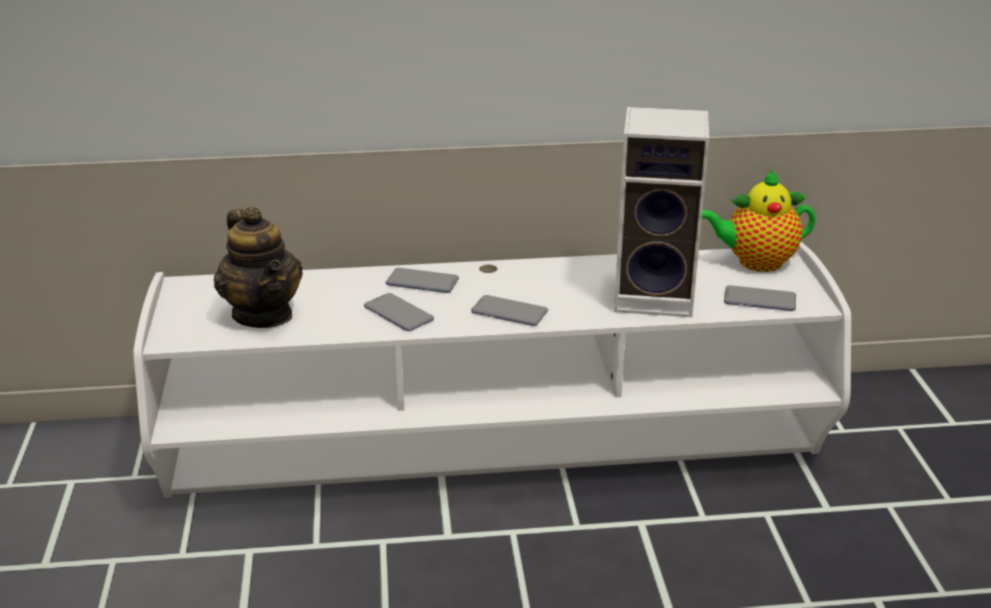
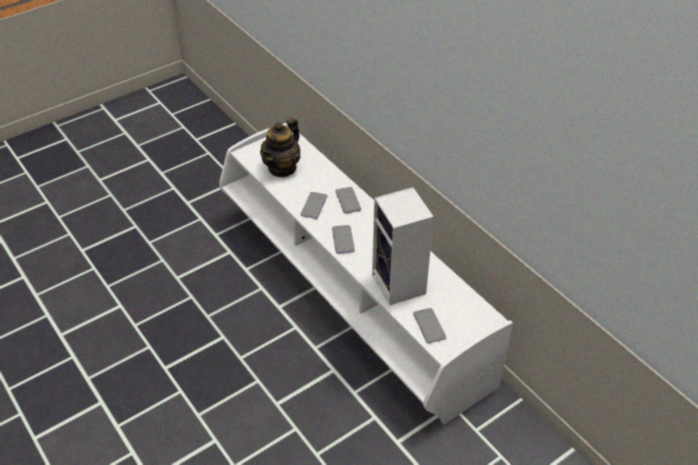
camera: 60 degrees right, 15 degrees up
(755, 262) = (472, 311): teapot -> none

